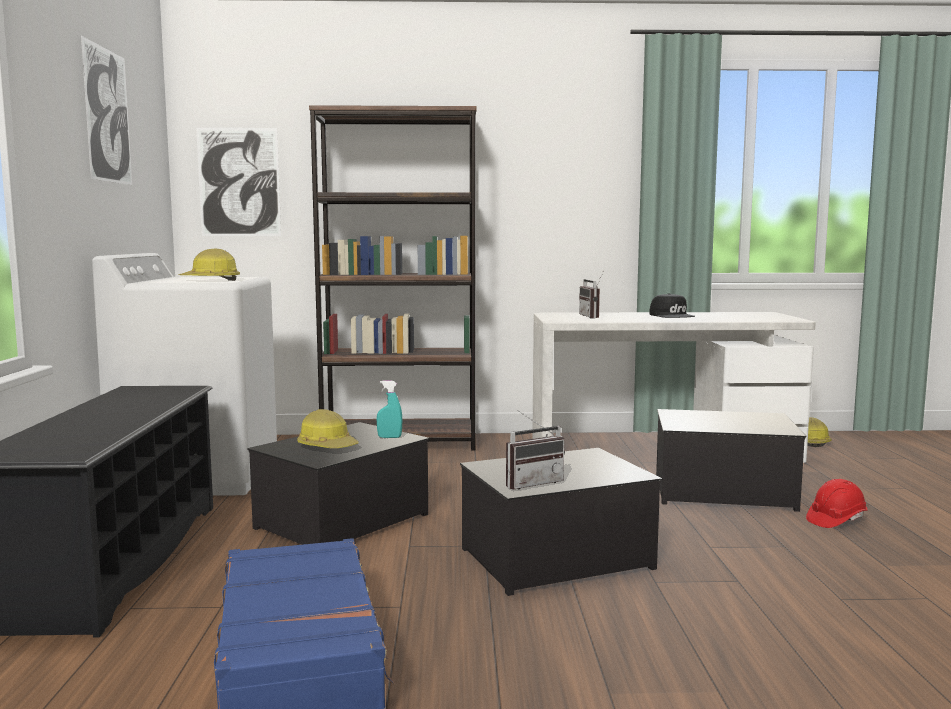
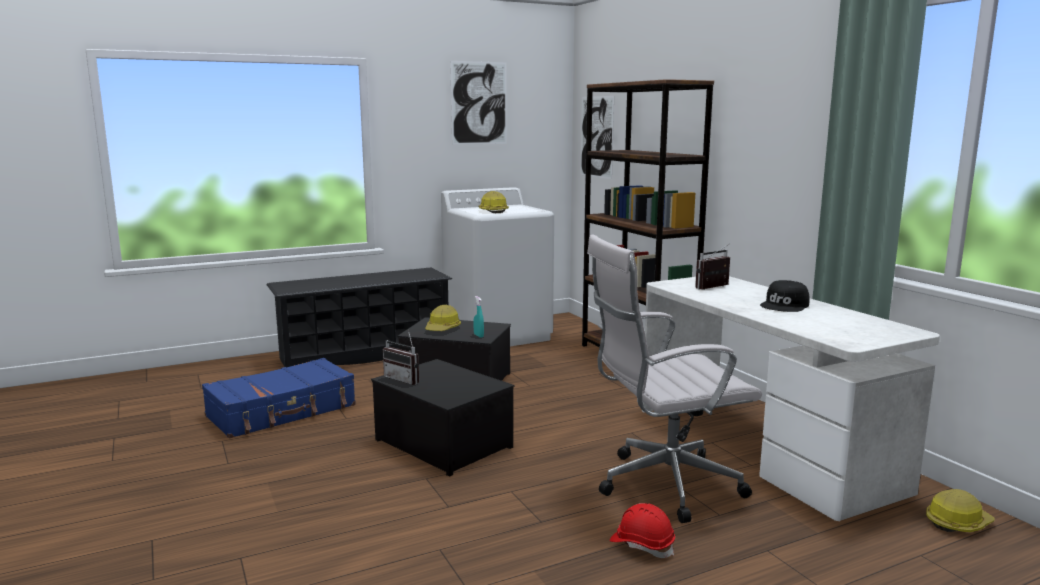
camera: 65 degrees right, 5 degrees up
(722, 492) = (662, 485): storage box -> white office chair

